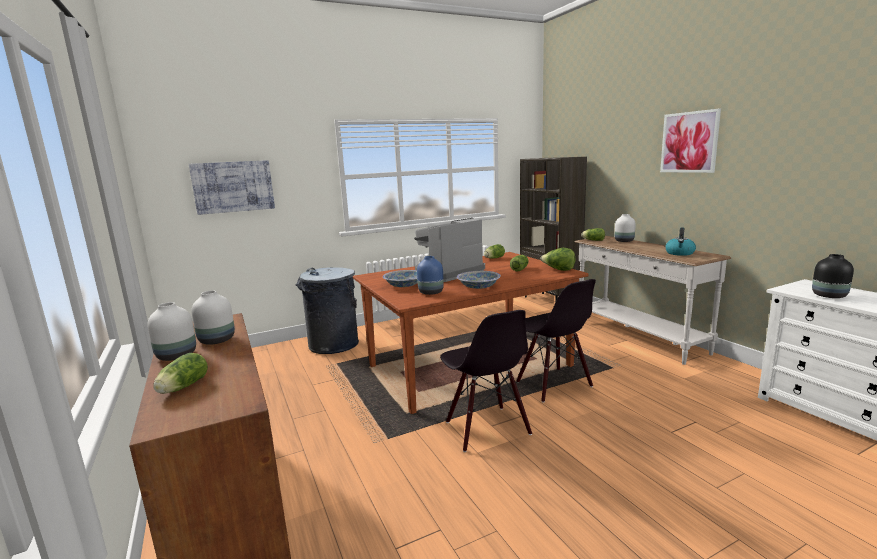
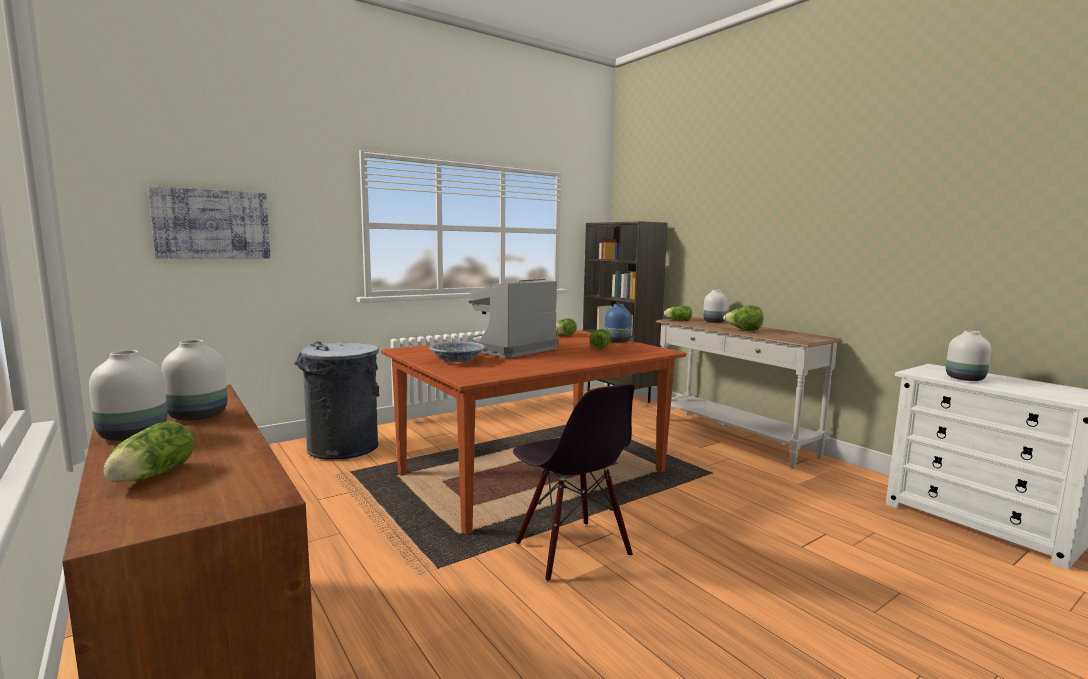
camera: 10 degrees left, 5 degrees down
(430, 292) = (496, 368): blue vase -> blue vase (616, 341)
(478, 287) = (557, 364): bowl -> none
(553, 384) = (645, 494): black chair -> none
(559, 270) = (649, 349): lettuce -> lettuce (743, 330)
(680, 253) = (784, 334): kettle -> none
(689, 142) = (791, 207): picture -> none
(830, 296) = (966, 379): black vase -> white vase

